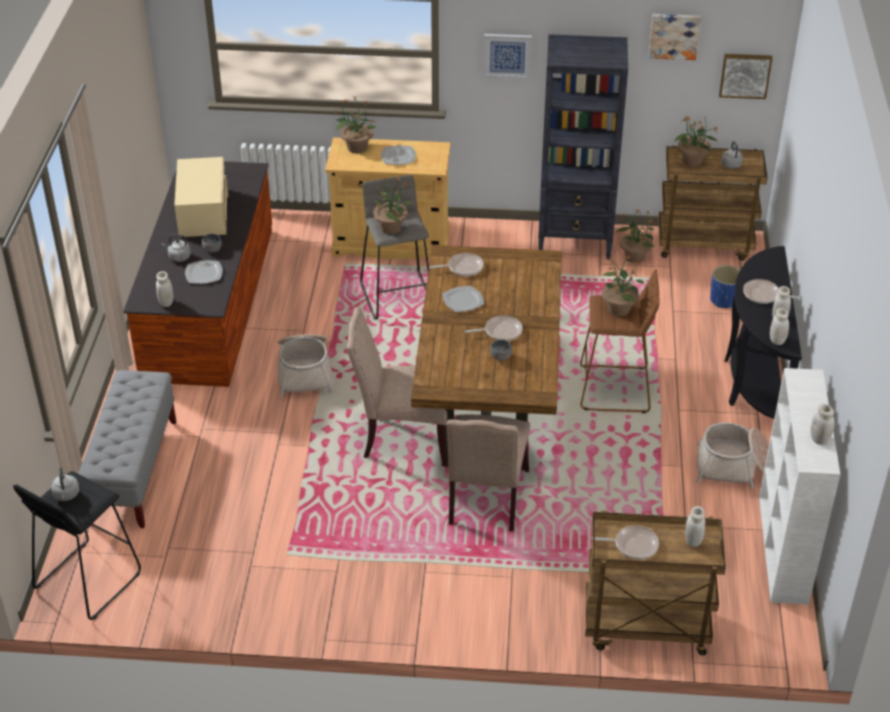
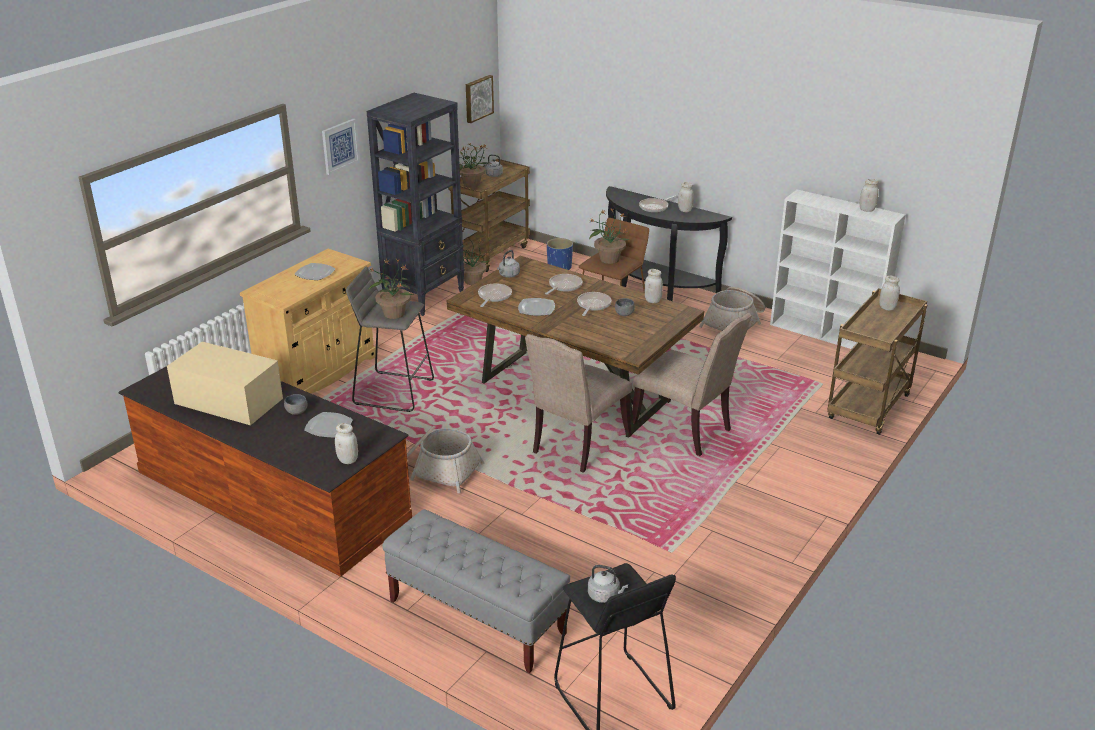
camera: 60 degrees left, 10 degrees down
(178, 257) = (282, 434): grey kettle -> grey kettle (508, 275)
(356, 147) = (273, 286): potted plant -> none
(633, 545) = (878, 329): frying pan -> frying pan (564, 286)
(674, 35) = (437, 80): picture -> none
(777, 340) = (707, 218): white jar -> white jar (652, 301)

